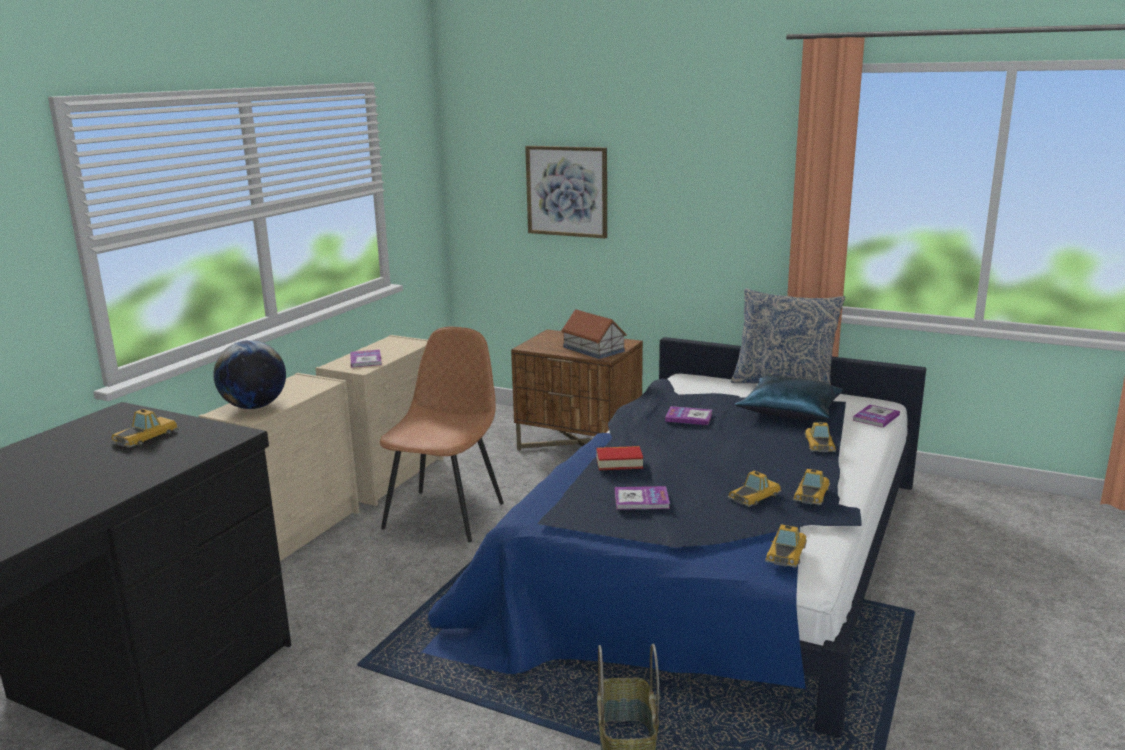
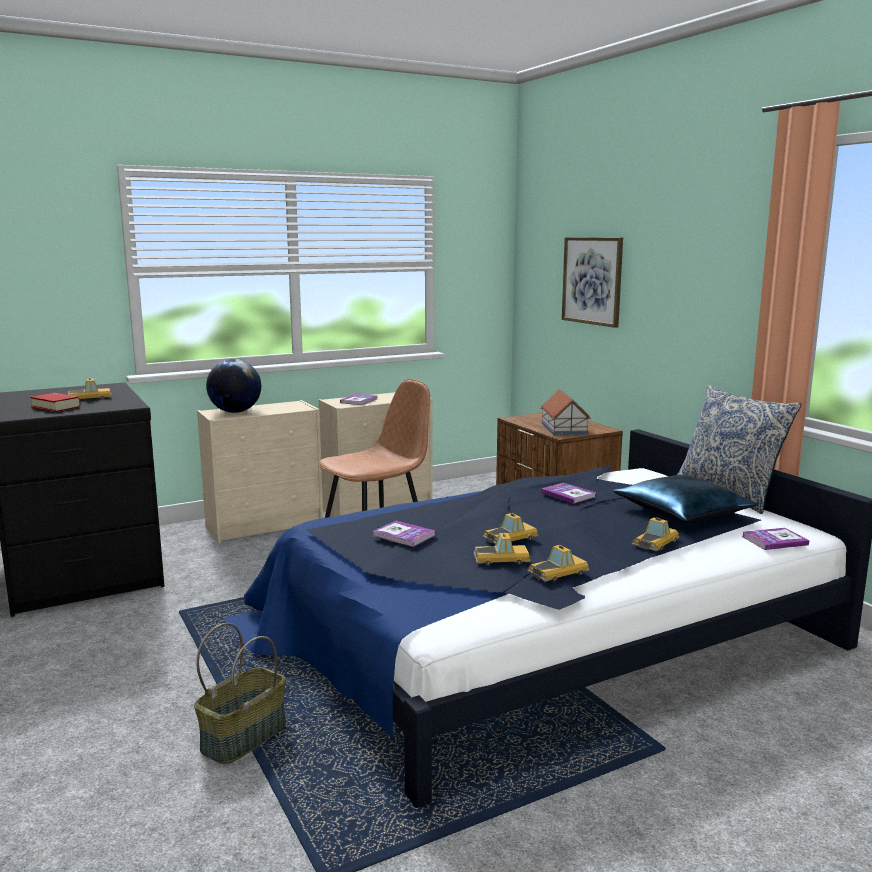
camera: 35 degrees right, 5 degrees down
(619, 463) = (440, 509): book -> book (56, 407)
(786, 552) = (446, 604): toy car -> toy car (511, 538)

